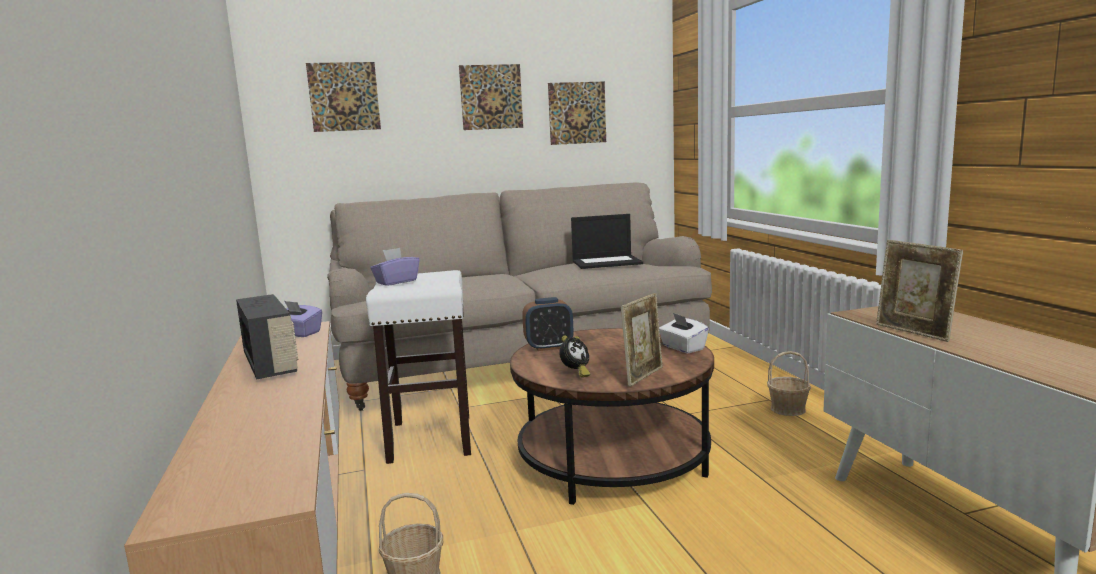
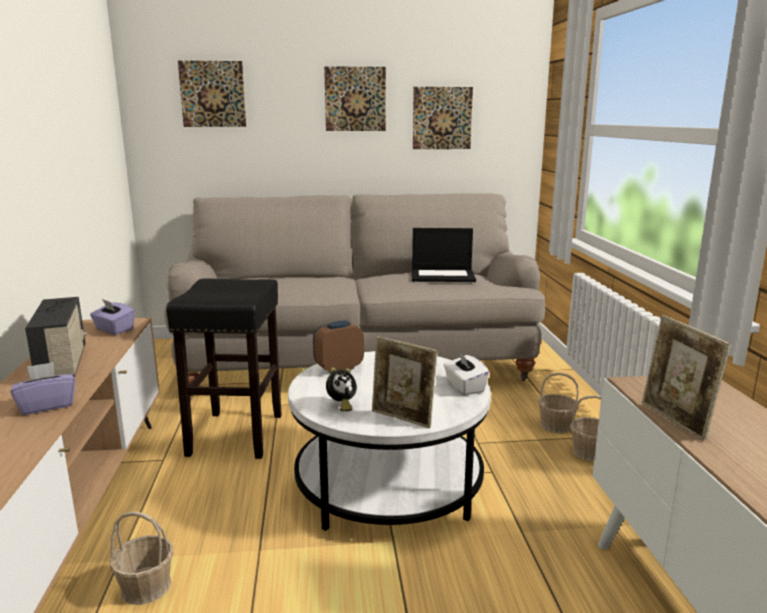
camera: 10 degrees right, 5 degrees up
(396, 282) = (207, 289): purple tissue box -> purple tissue box (47, 405)
(430, 437) = (236, 434): white stool -> black stool
(549, 347) = (339, 368): alarm clock -> alarm clock turned 150 degrees clockwise
(613, 458) = (389, 483): brown coffee table -> white coffee table
(643, 376) = (402, 418): picture frame -> picture frame turned 75 degrees clockwise
(745, 392) = (555, 425): none -> basket

